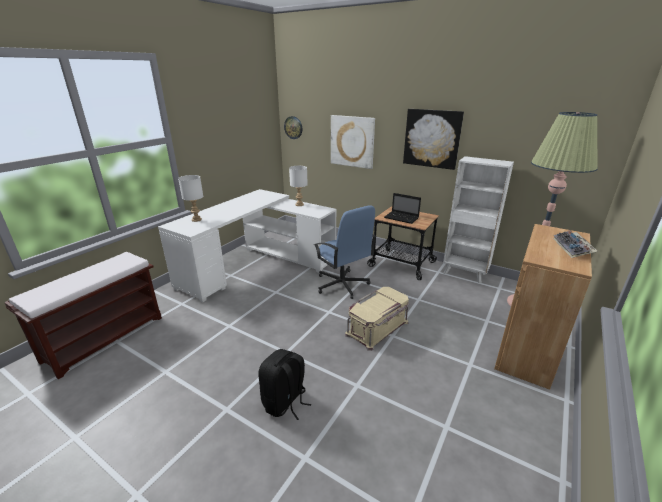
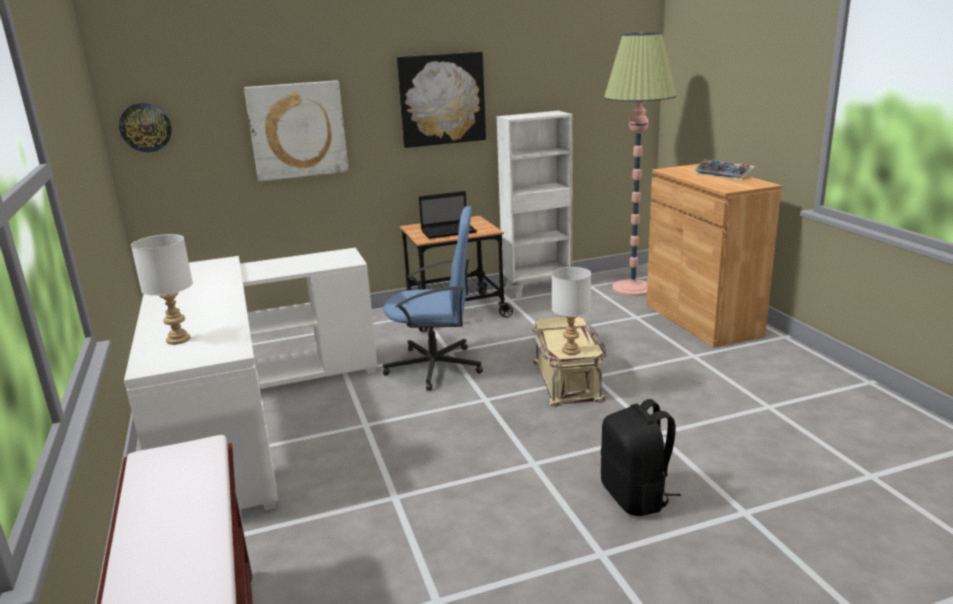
camera: 50 degrees left, 5 degrees down
(299, 204) = (284, 262): white table lamp -> white table lamp (570, 350)

